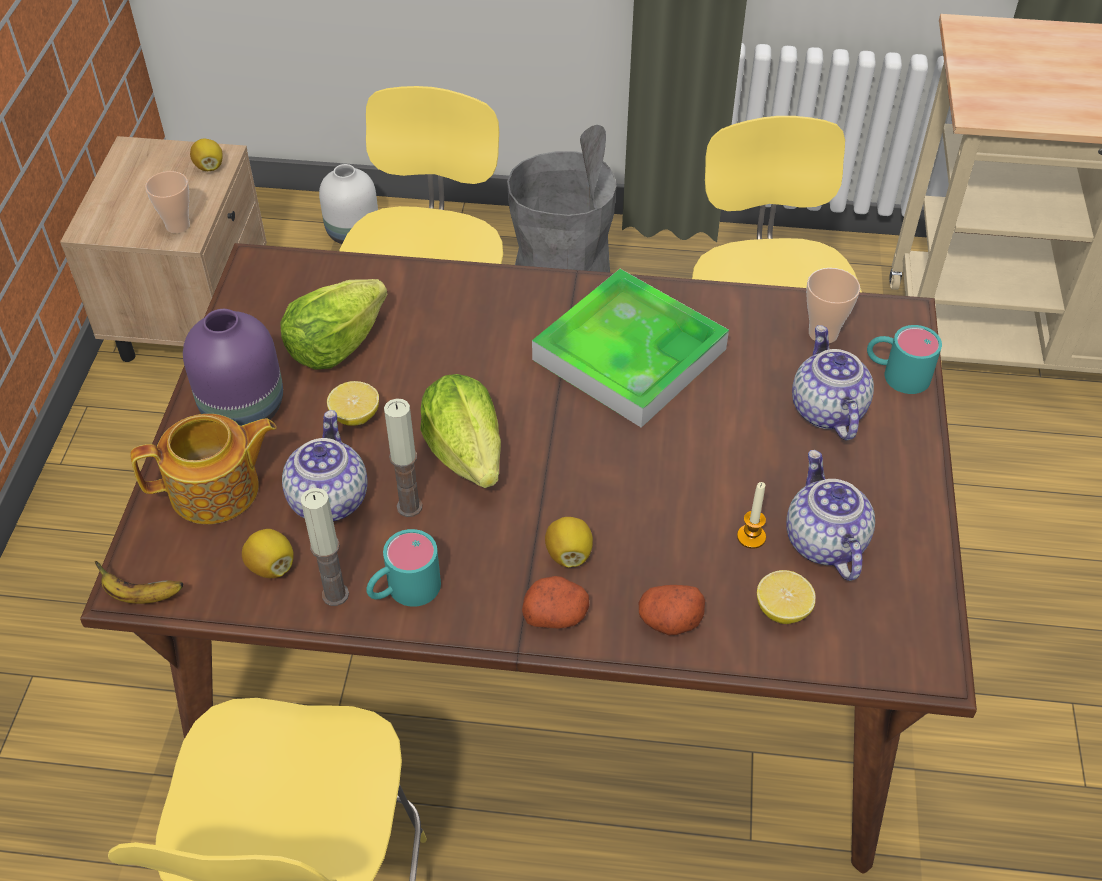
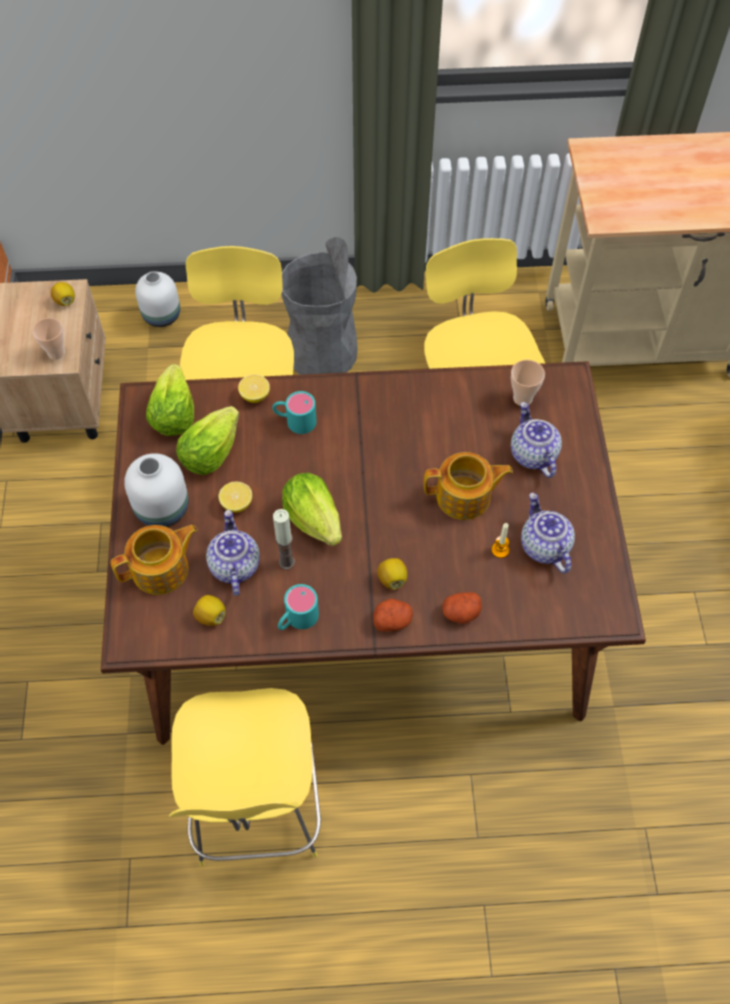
camera: 10 degrees left, 10 degrees up
(141, 596) = (135, 649): banana -> none
(243, 410) = (162, 510): purple vase -> white vase
(296, 291) = (173, 415): none -> lettuce
(335, 594) = (255, 628): candle -> none
(629, 354) = (402, 432): tray -> none
(708, 454) = (464, 497): none -> teapot
(782, 609) = (526, 595): lemon -> lemon (255, 395)
(896, 374) = (572, 422): turquoise mug -> turquoise mug (294, 420)

